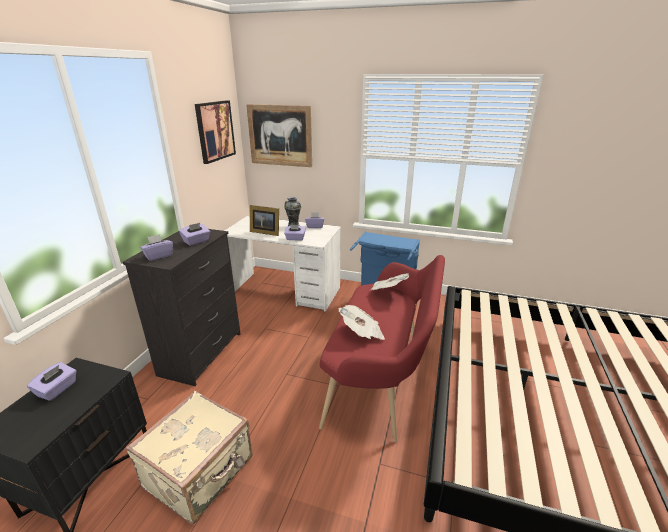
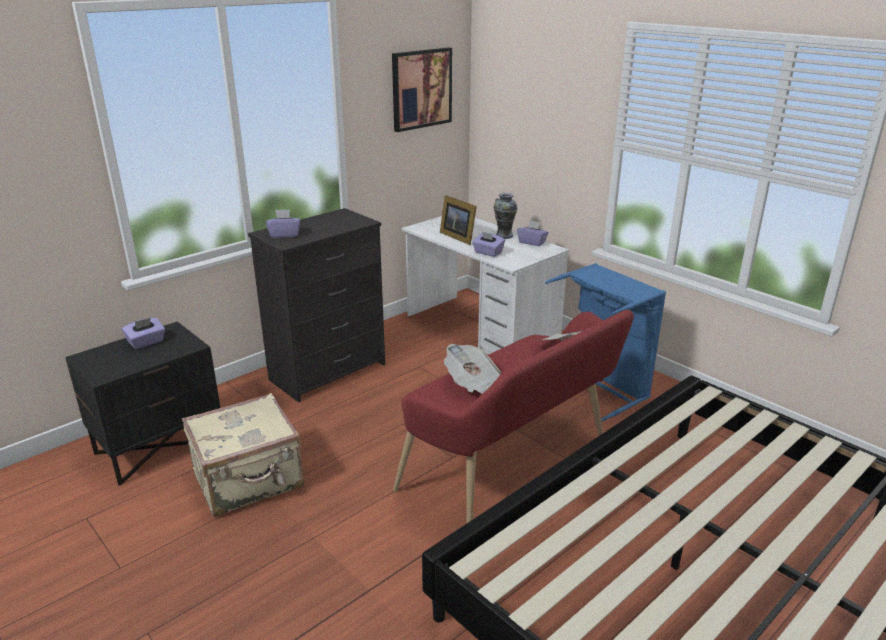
camera: 30 degrees right, 0 degrees up
(196, 241) = (336, 227): purple tissue box -> none
(280, 135) = (514, 102): picture -> none

